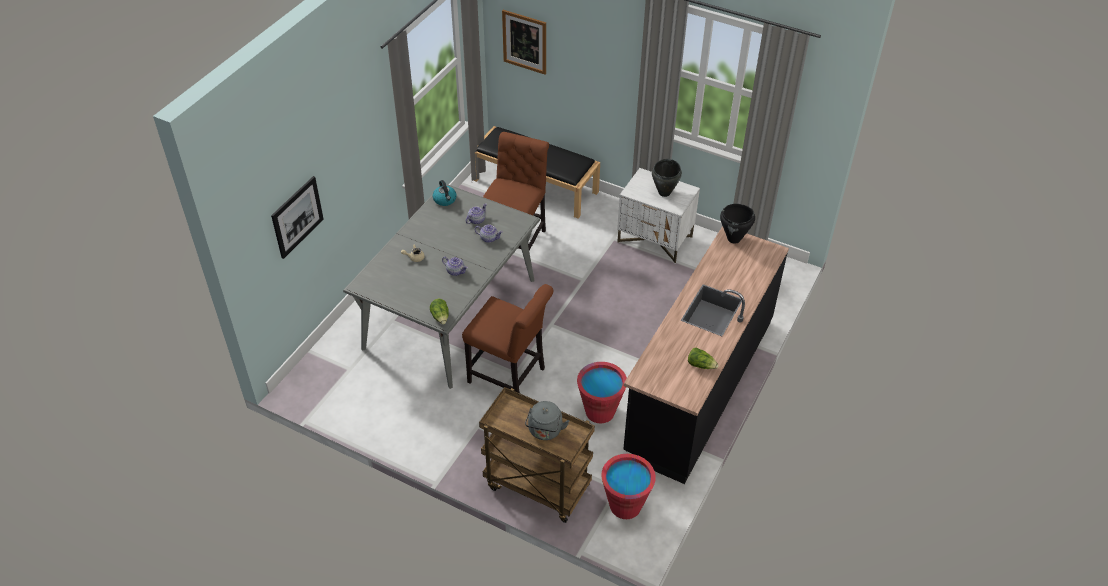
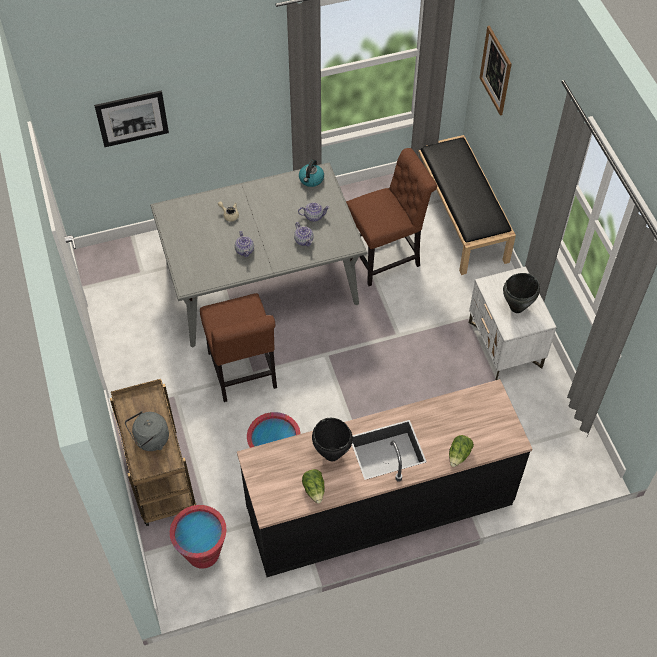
camera: 45 degrees right, 10 degrees up
(440, 317) = (189, 281): lettuce -> lettuce (459, 455)
(734, 239) = (492, 400): black cooking pot -> black cooking pot (332, 454)

